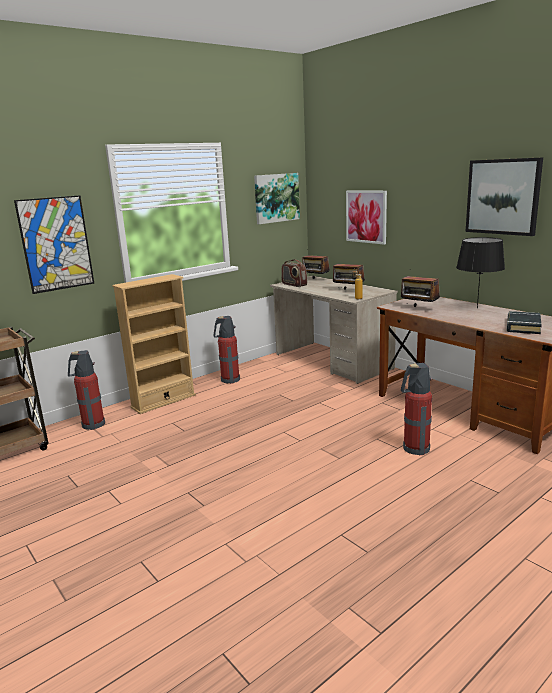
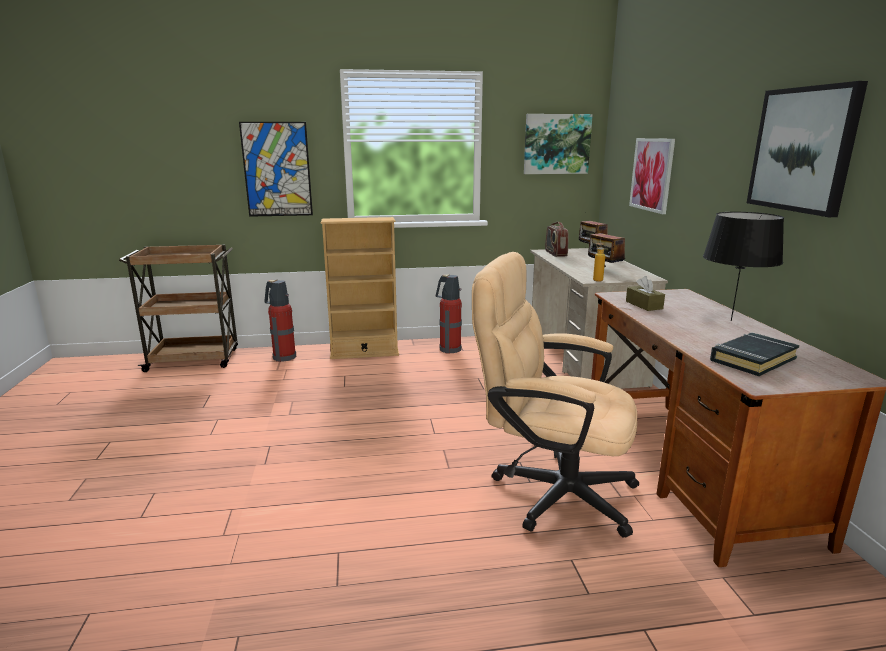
camera: 30 degrees right, 0 degrees up
(415, 448) = (550, 490): fire extinguisher -> beige office chair
(419, 308) = (644, 305): radio -> brown tissue box

